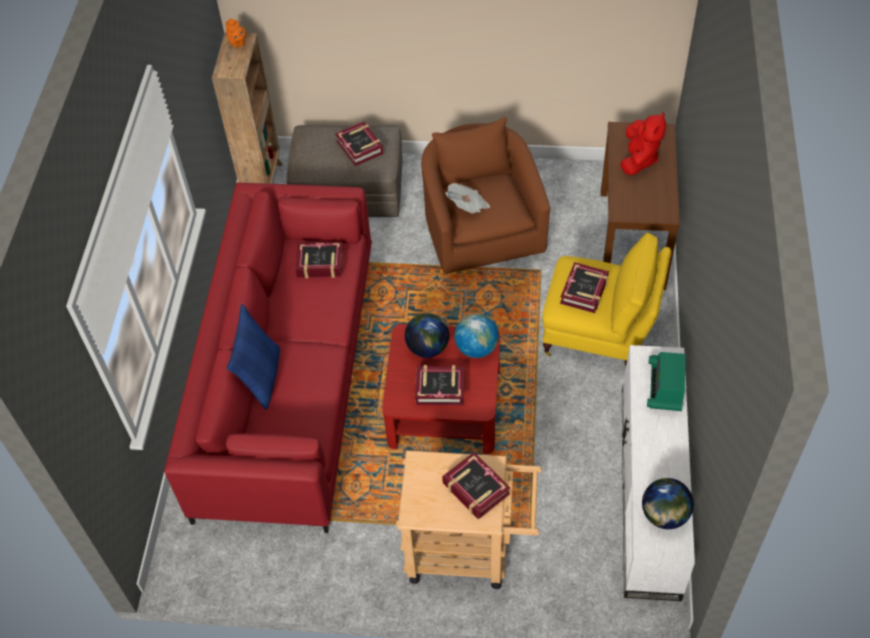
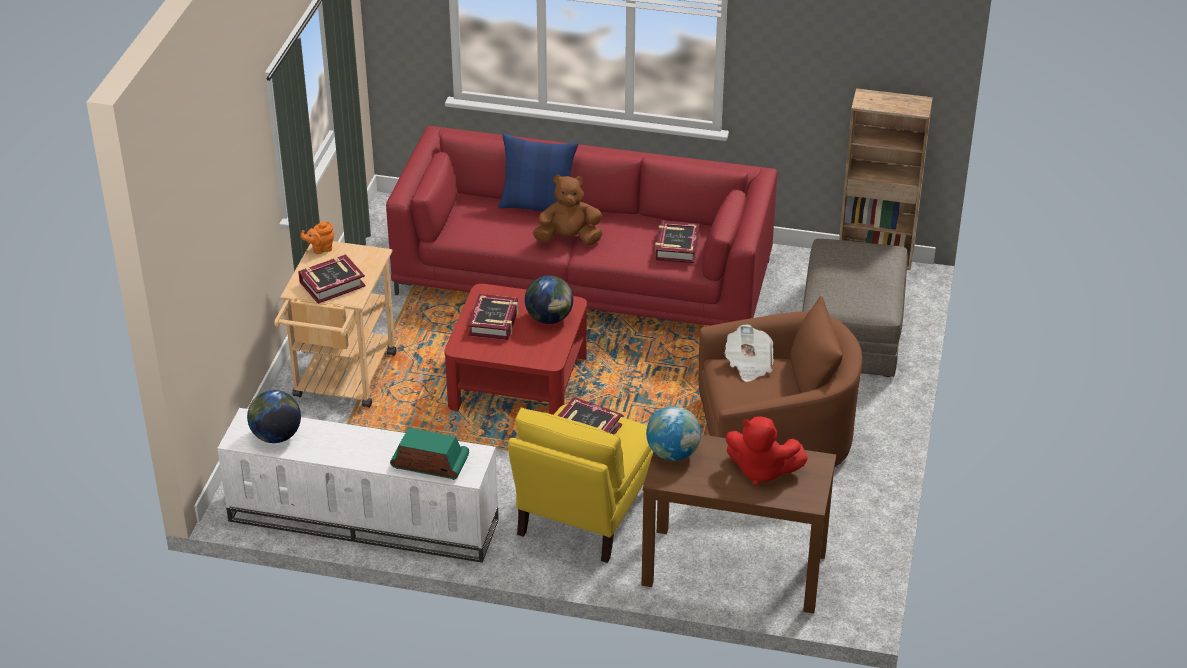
camera: 95 degrees right, 15 degrees down
(238, 43) = (911, 104): orange teapot -> orange teapot (320, 249)
(313, 345) = (568, 239): none -> brown plush toy
(360, 147) = (858, 288): book -> none
(476, 348) = (539, 352): globe -> globe (673, 453)

